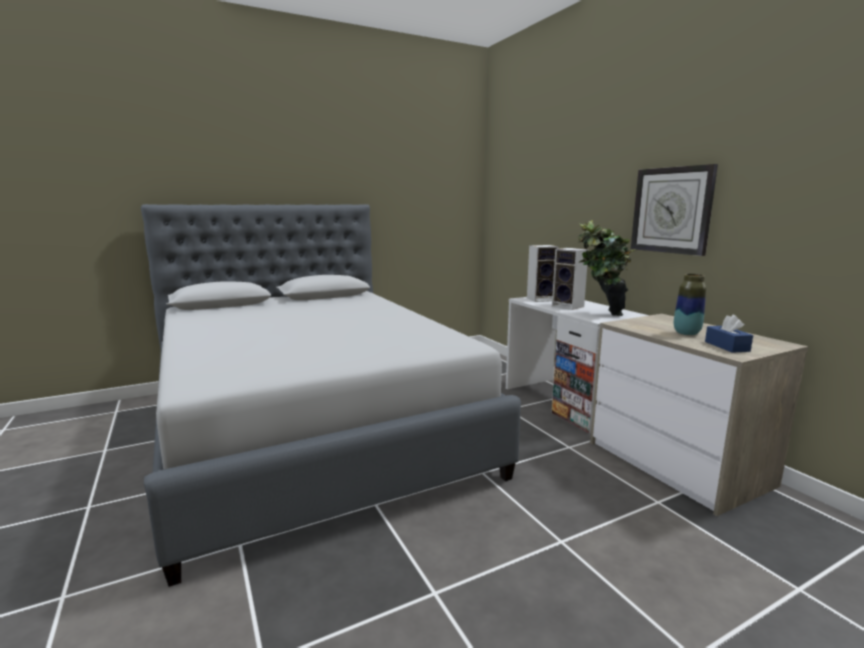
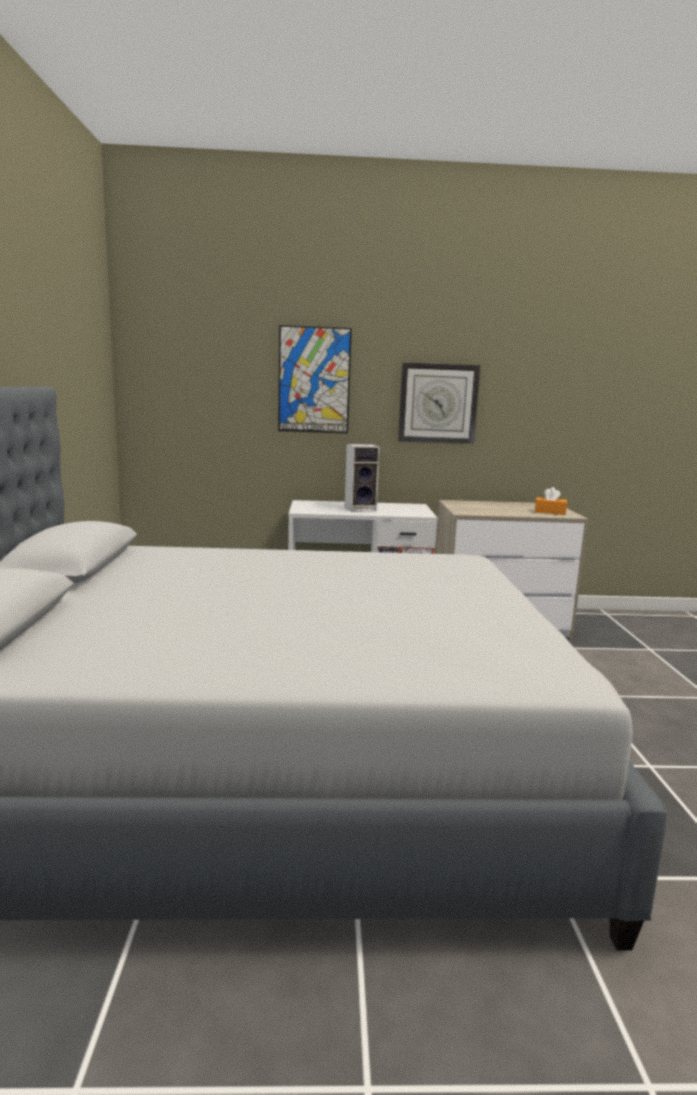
camera: 65 degrees left, 0 degrees up
(541, 299) = (314, 507): speaker -> none
(577, 193) = (314, 380): none -> picture
(600, 315) = (407, 510): potted plant -> none
(686, 333) = (509, 509): vase -> none
(727, 346) = (550, 512): blue tissue box -> orange tissue box

